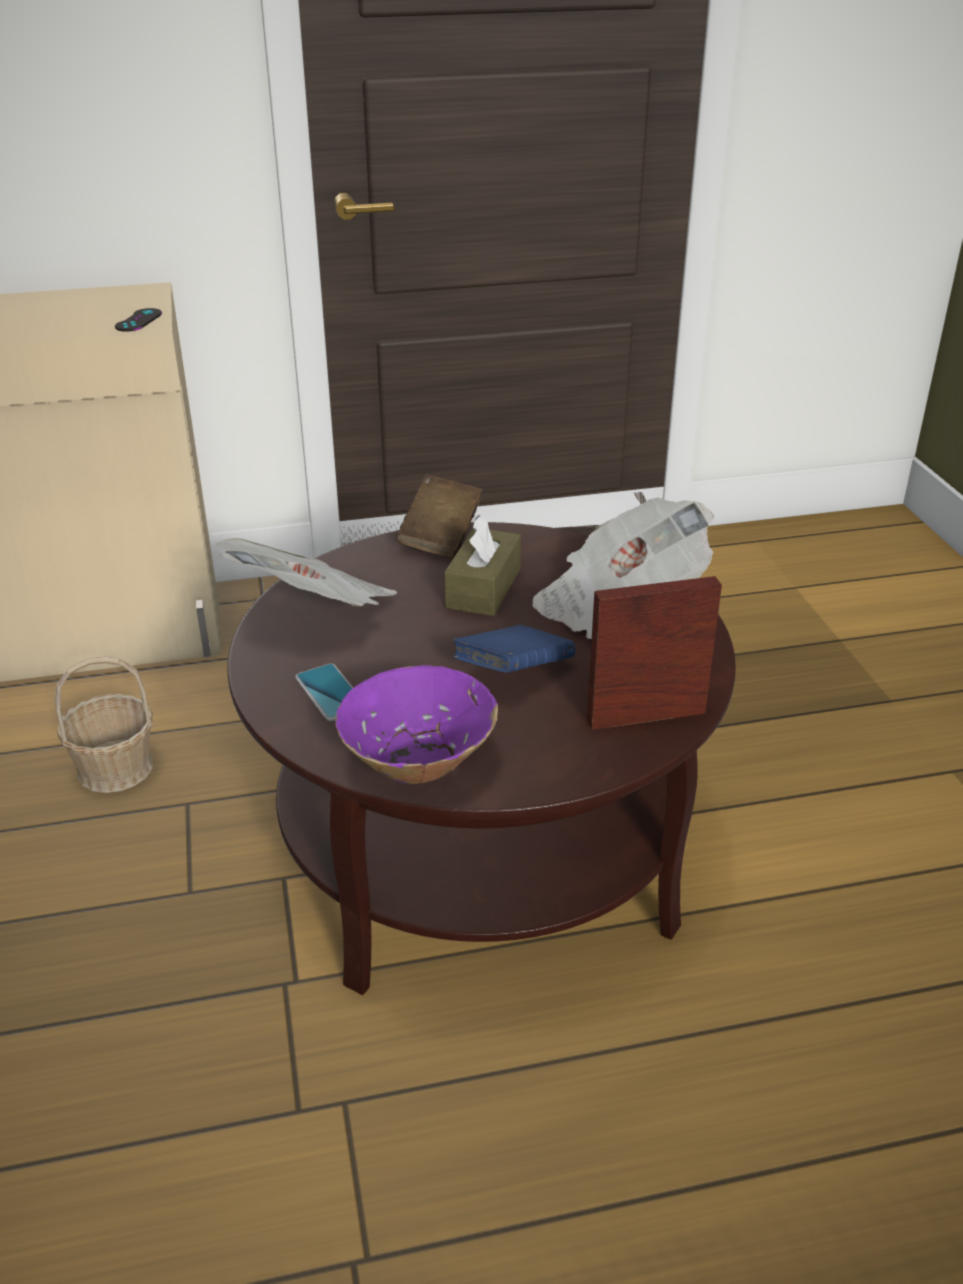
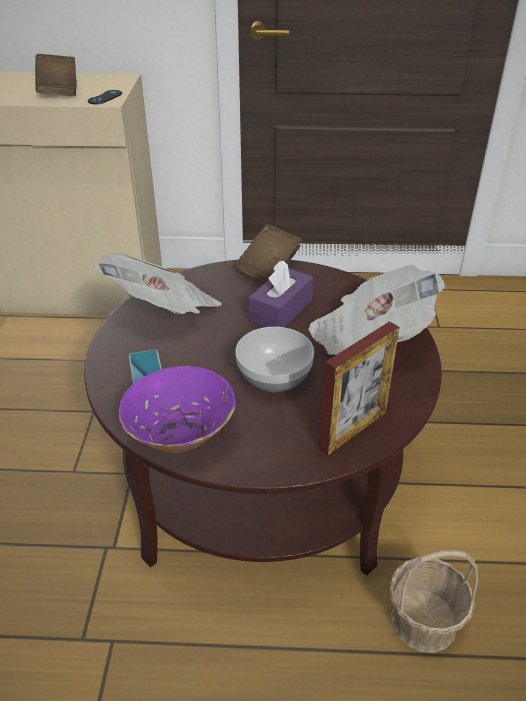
camera: 15 degrees right, 5 degrees up
(57, 316) = (59, 90): none -> brown book
(114, 768) = (61, 380): basket -> basket (423, 621)
(483, 588) = (281, 310): brown tissue box -> purple tissue box
(513, 673) = (274, 378): blue book -> bowl
(646, 716) = (353, 430): picture frame -> picture frame turned 135 degrees clockwise

